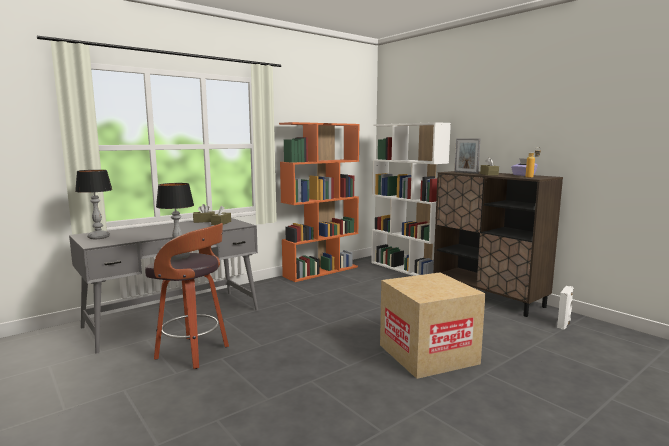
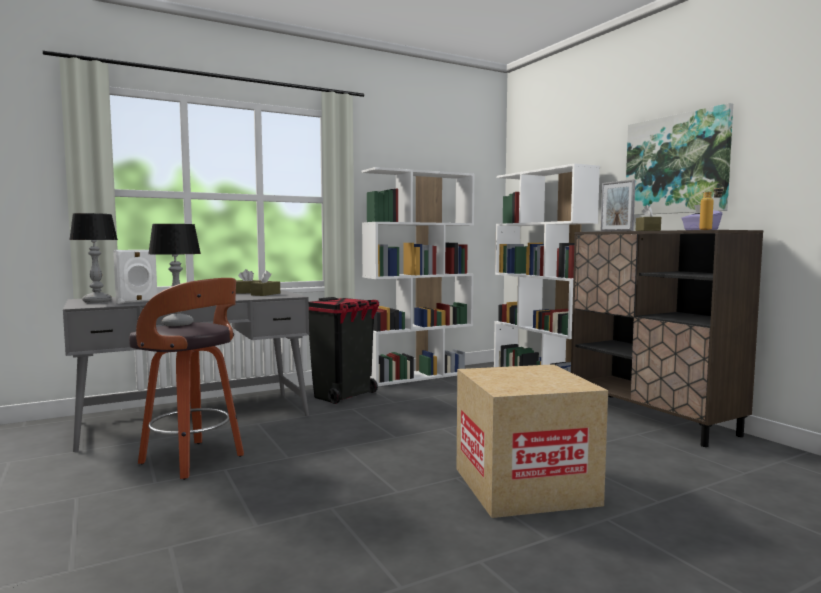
camera: 10 degrees right, 5 degrees down
(275, 291) = (343, 396): none -> black trash can
(321, 271) = (419, 376): orange bookcase -> white bookcase
(505, 127) = (676, 164): none -> picture
(564, 324) = (767, 461): white speaker -> white speaker (137, 302)

